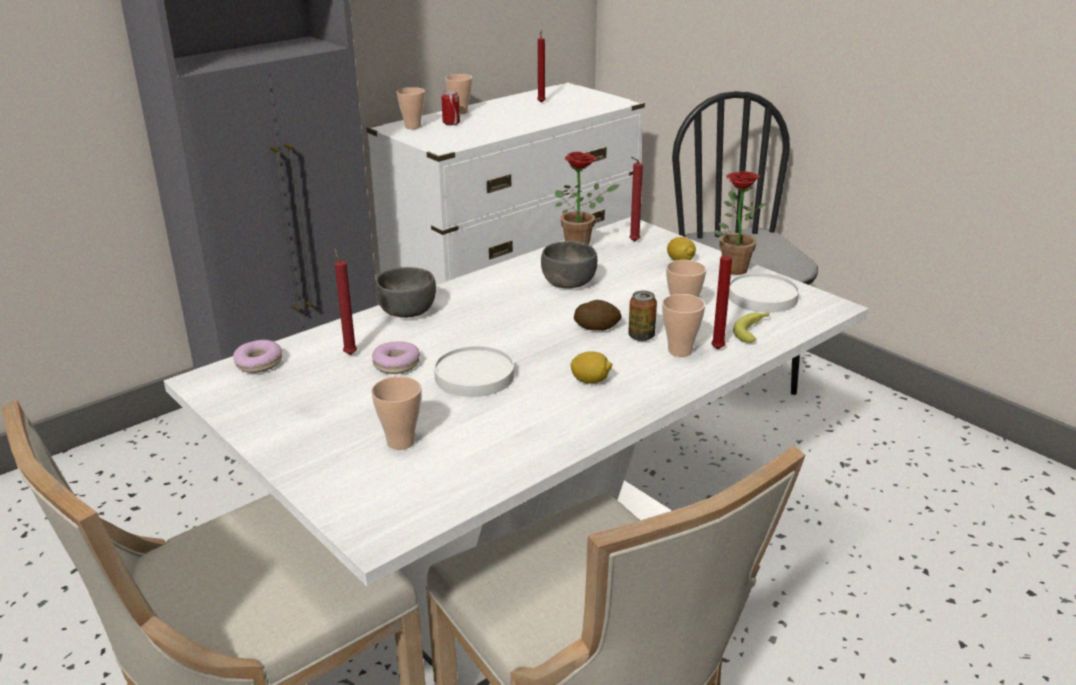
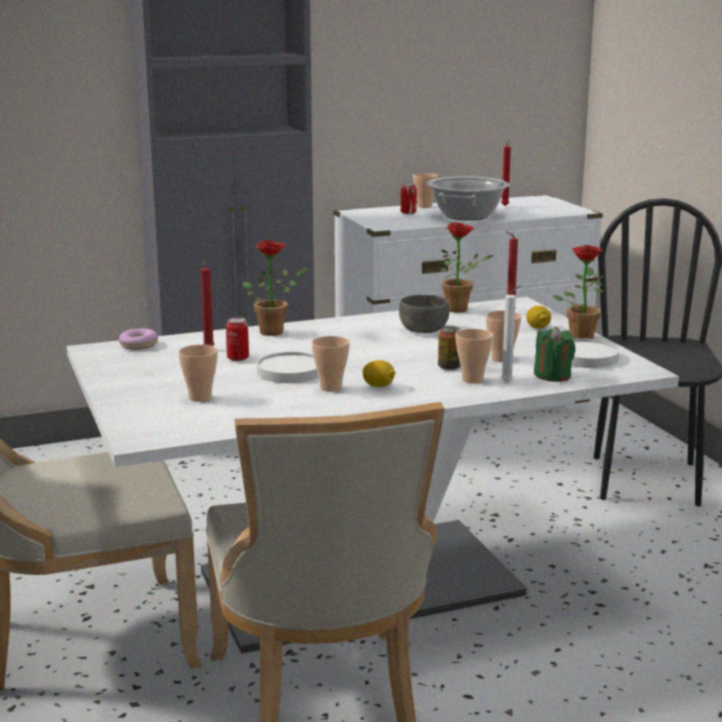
camera: 20 degrees right, 10 degrees down
(396, 364) = (238, 358): donut -> can
(408, 311) = (276, 331): grey bowl -> potted plant
(412, 126) = (373, 212): cup -> cup (331, 388)
(516, 121) = (467, 216): none -> cooking pot
(597, 327) = (418, 358): potato -> none
(719, 348) = (508, 382): red candle -> white candle
(754, 330) = (552, 376): banana -> green candle

